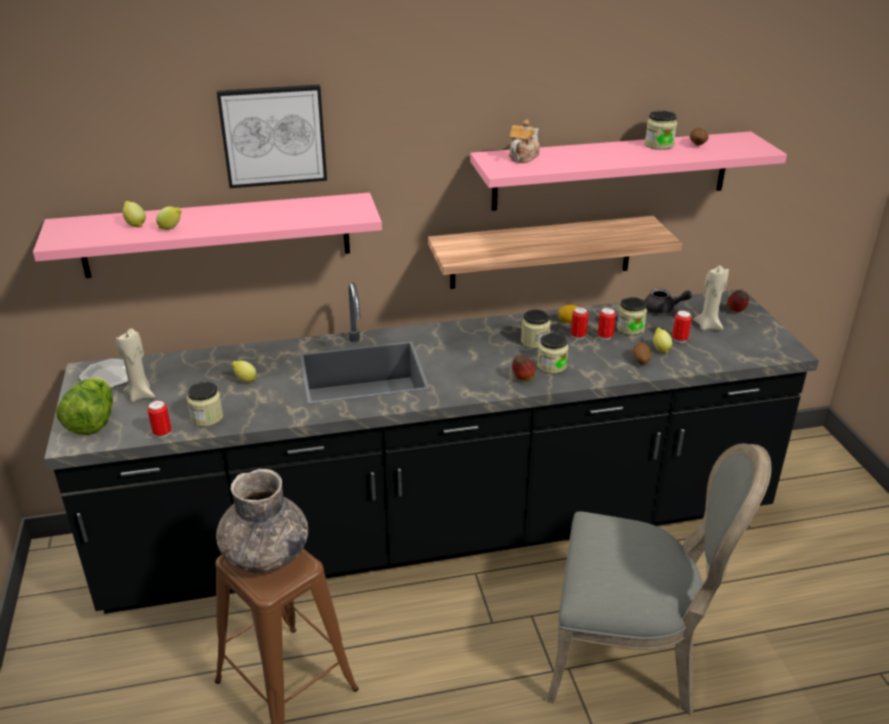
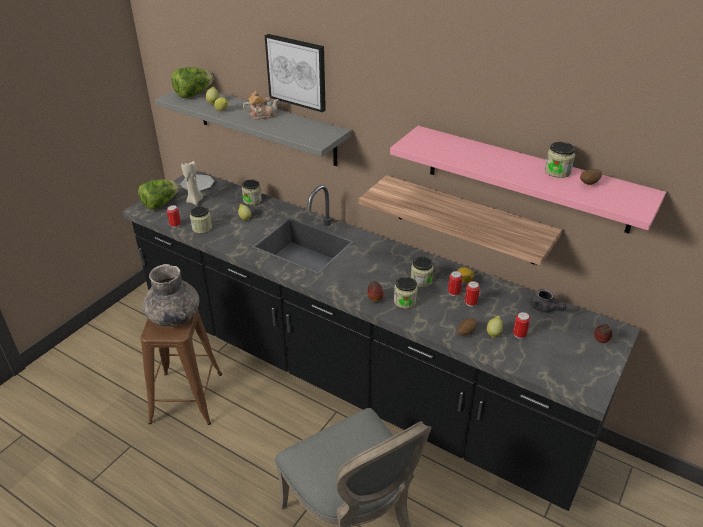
camera: 45 degrees right, 5 degrees up
(84, 226) = (193, 94): none -> lettuce
(217, 235) = (265, 124): pink shelf -> grey shelf
(523, 157) = (441, 141): teapot -> teapot (262, 115)
(630, 328) = (497, 307): jar -> jar (252, 200)
(708, 326) = (558, 338): beige candle -> none

